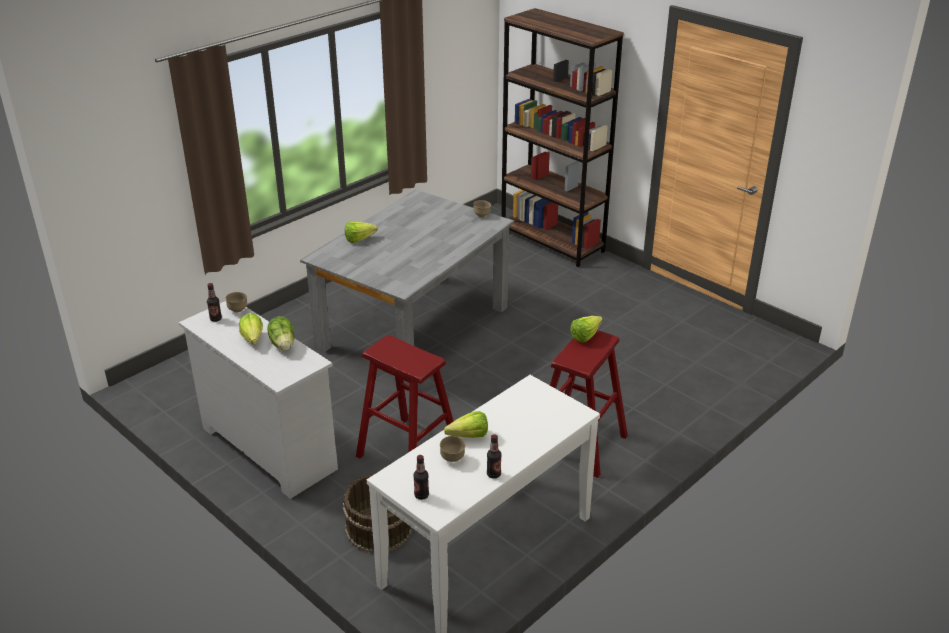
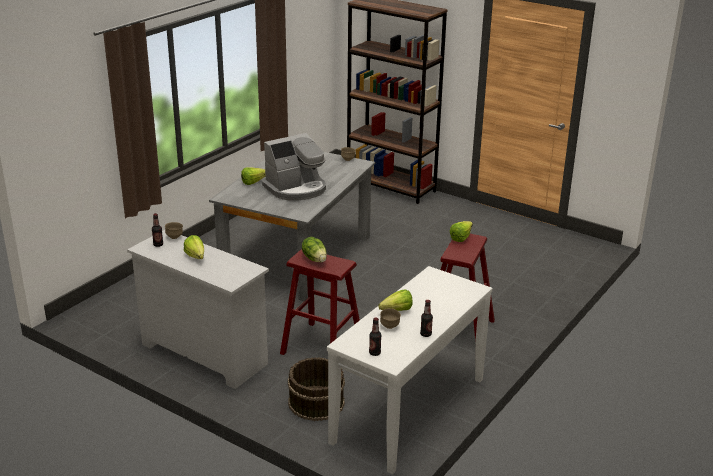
camera: 10 degrees left, 5 degrees down
(283, 344) = (223, 258): lettuce -> lettuce (315, 259)
(407, 252) = (296, 189): none -> coffee machine

